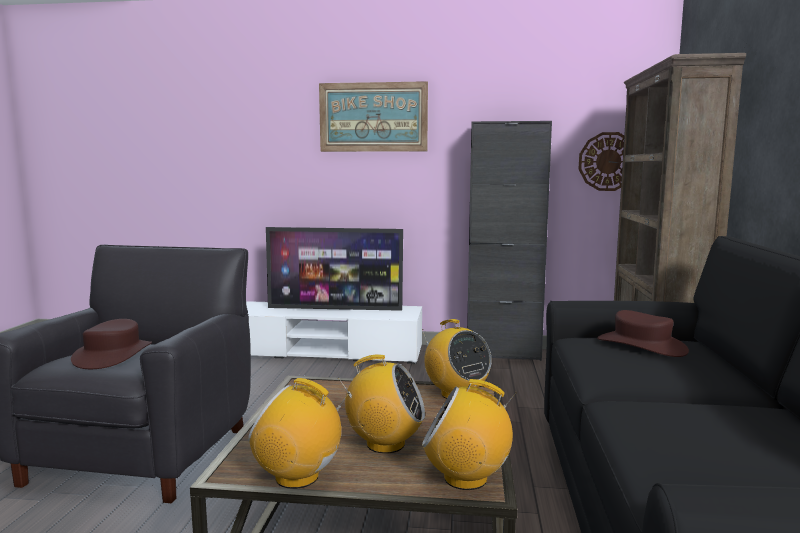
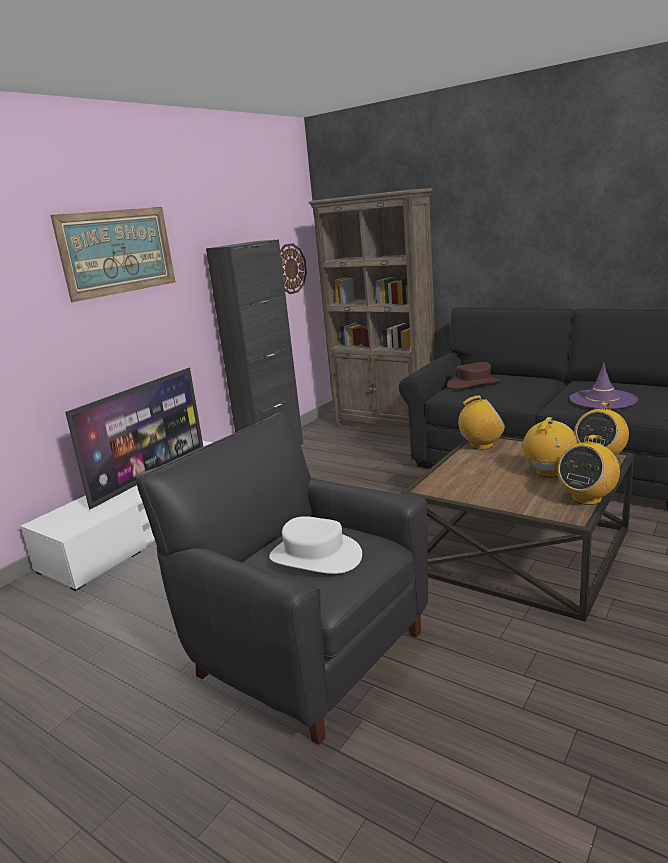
camera: 60 degrees left, 10 degrees up
(113, 355) = (315, 556): brown hat -> white hat
(686, 433) = (602, 400): none -> purple hat

